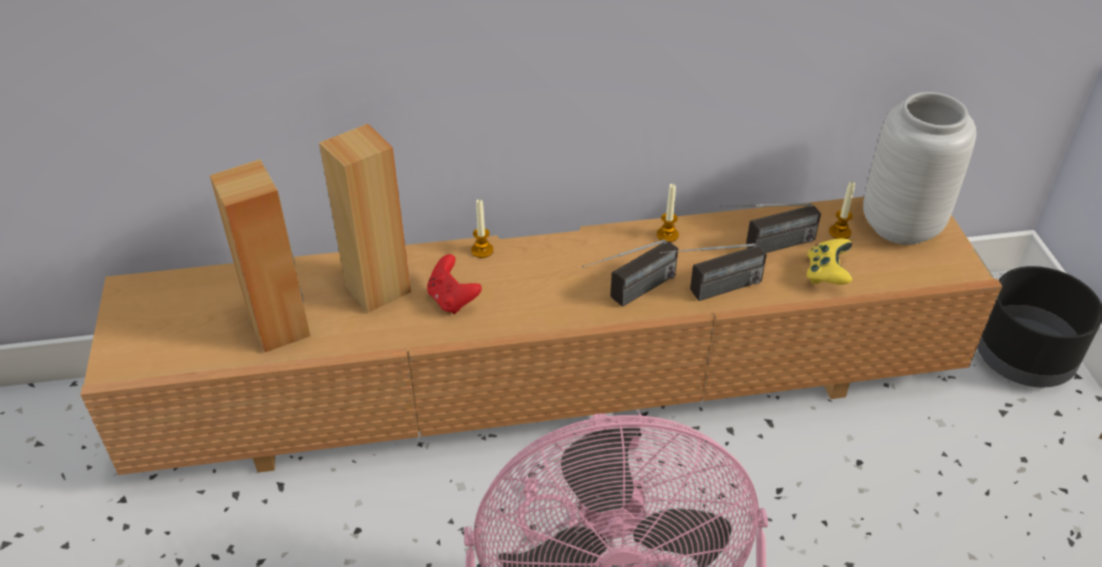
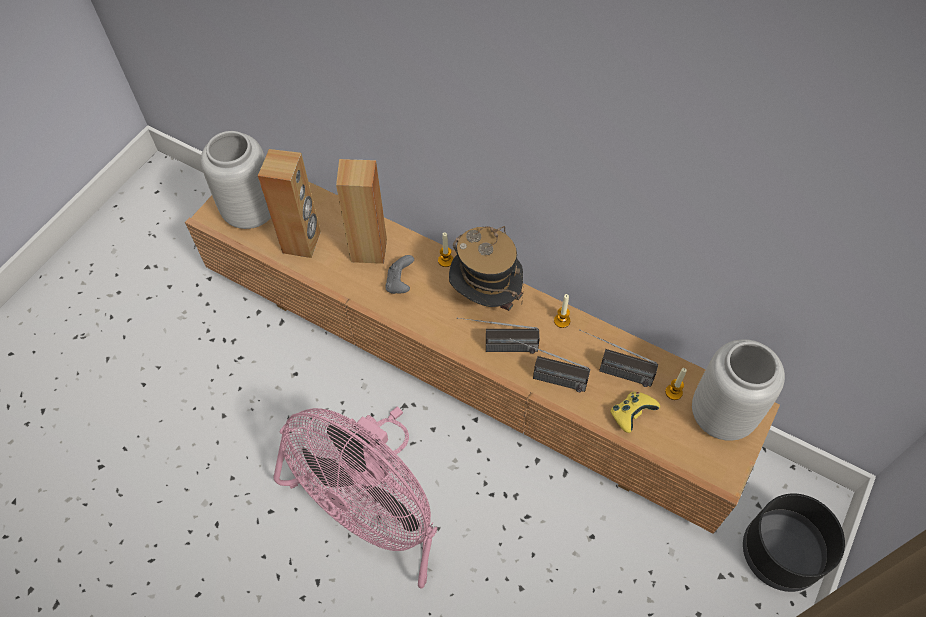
camera: 40 degrees right, 15 degrees up
(174, 333) = (252, 212): none -> grey vase
(452, 300) = (400, 283): red game controller -> grey game controller
(564, 259) = (485, 297): none -> hat

